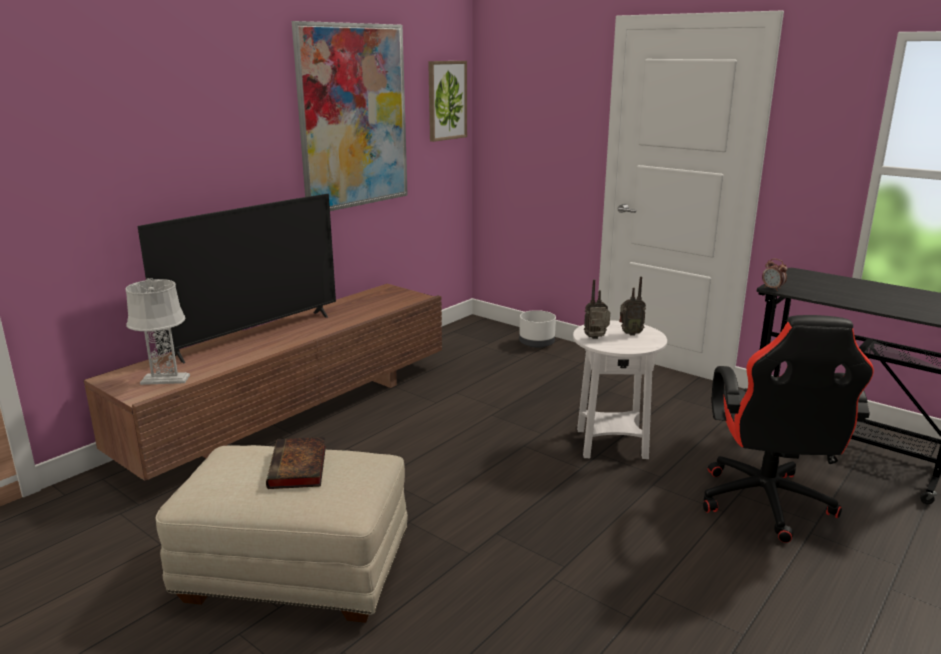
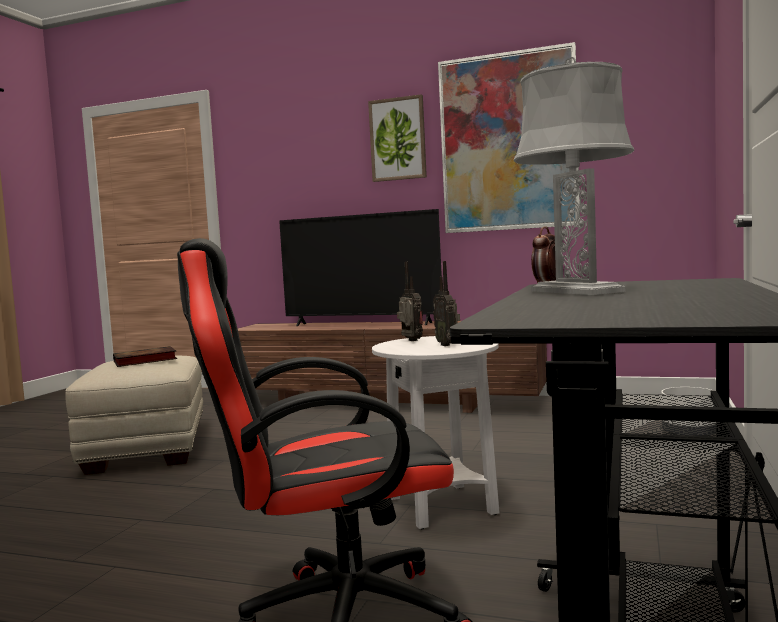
camera: 70 degrees right, 15 degrees down
(165, 380) = (265, 328): grey table lamp -> grey table lamp (575, 291)
(446, 100) = (658, 117): picture -> picture (398, 139)

